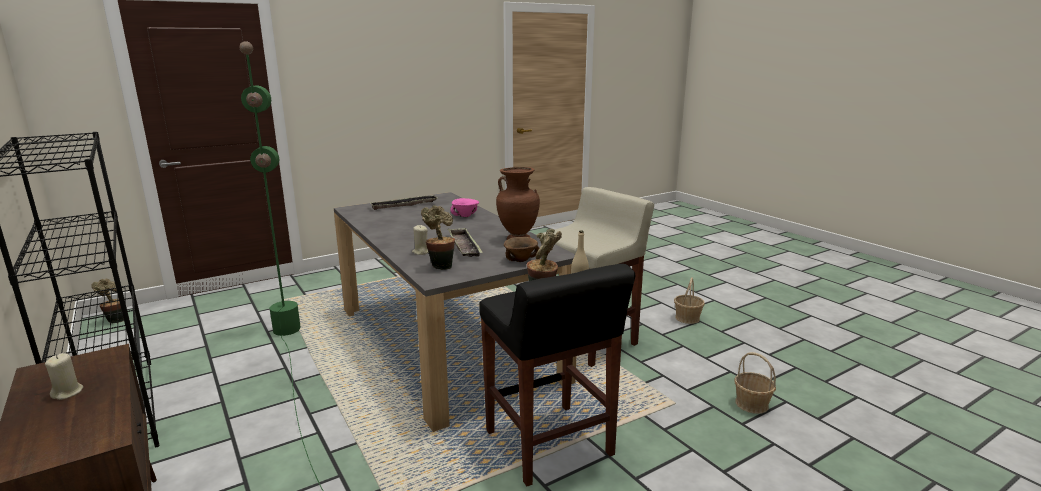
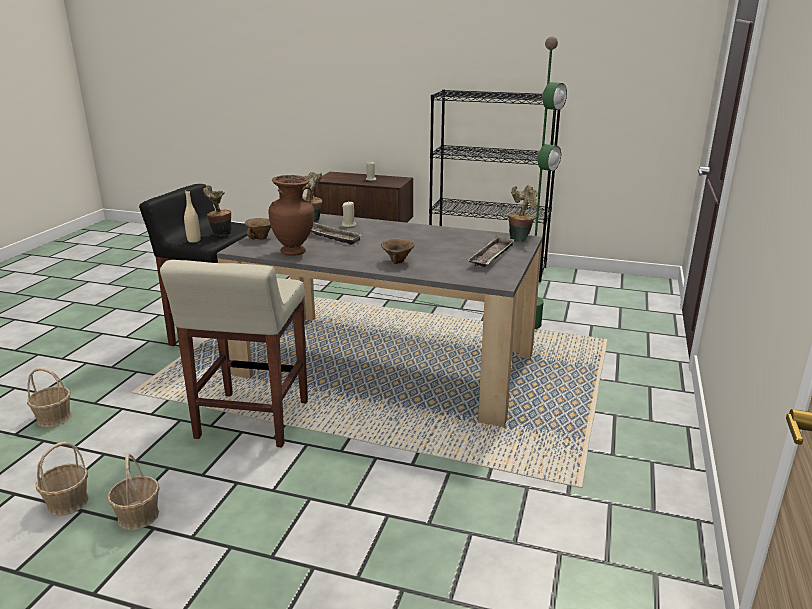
camera: 140 degrees right, 5 degrees up
(115, 320) = (647, 285): potted plant -> potted plant (520, 239)
(465, 216) = (397, 261): pink bowl -> brown bowl
(731, 337) = (67, 502): none -> basket

